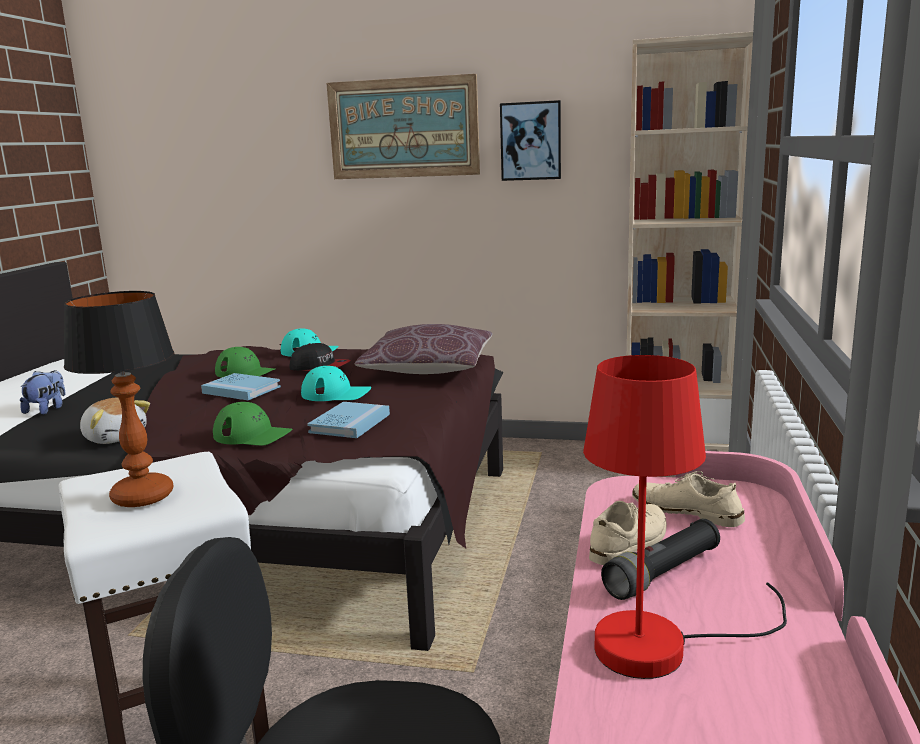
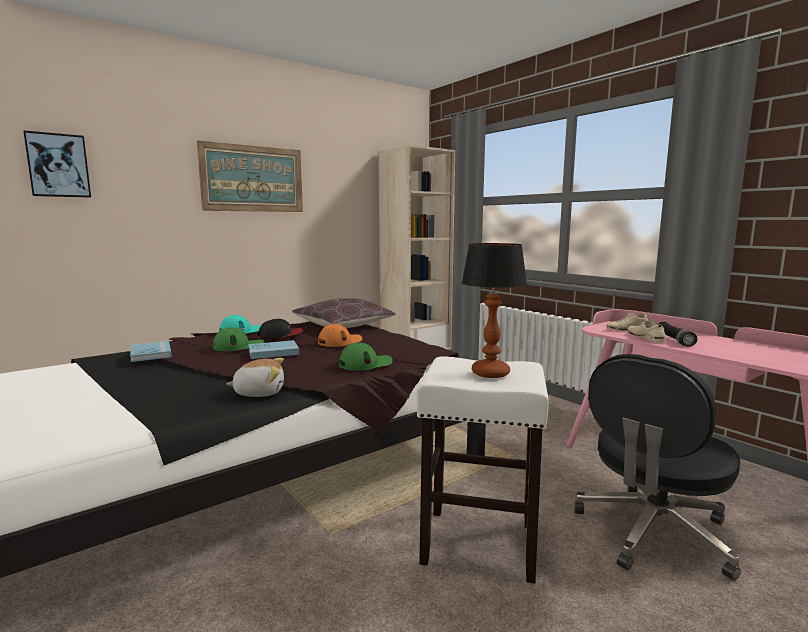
camera: 50 degrees left, 5 degrees down
(47, 409) = (122, 400): plush toy -> none
(336, 394) = (340, 341): turquoise cap -> orange cap
(350, 423) = (395, 348): blue book -> blue book (151, 353)
(531, 141) = (329, 194): picture -> picture (58, 165)
(663, 644) = (724, 350): red table lamp -> none

